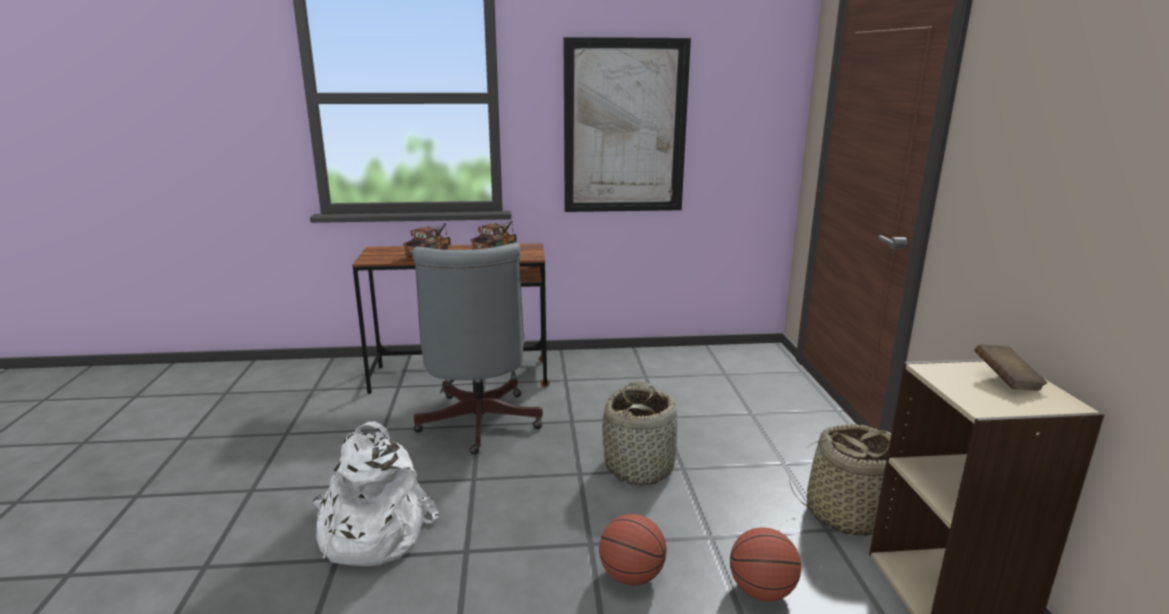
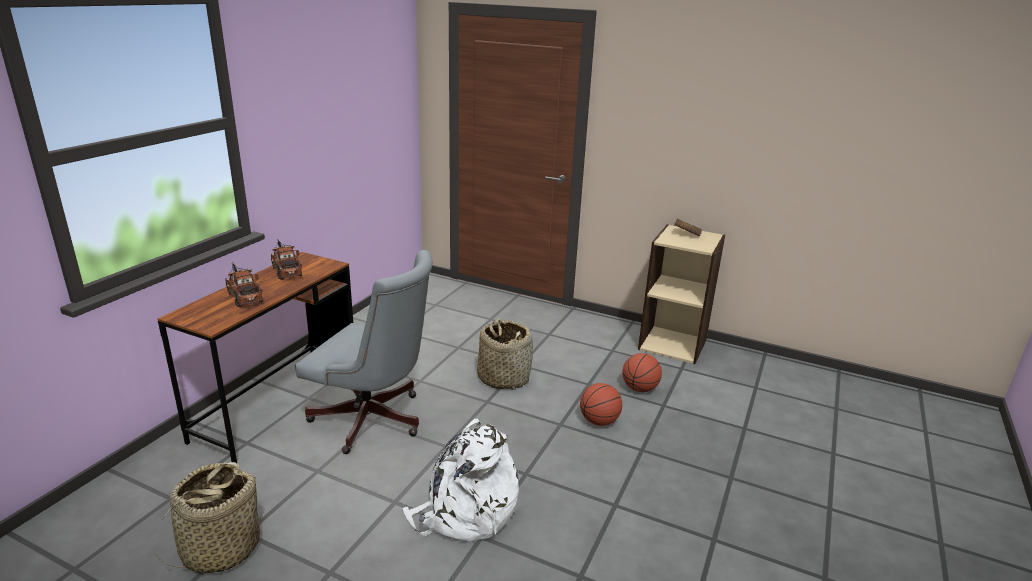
camera: 60 degrees left, 5 degrees up
(625, 127) = (326, 129): picture -> none
(846, 514) = (606, 340): basket -> basket (220, 548)

